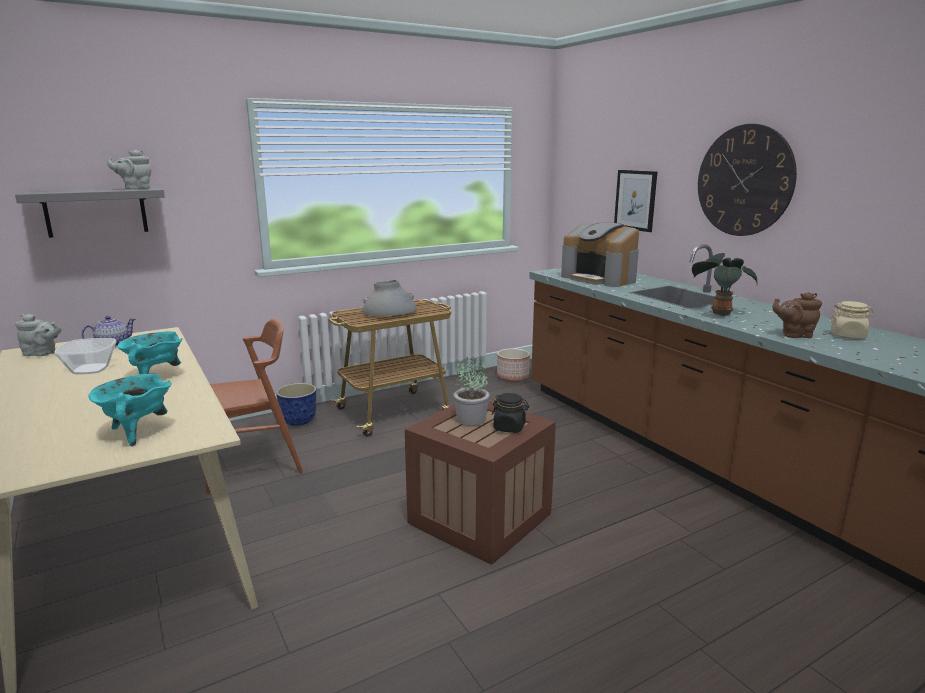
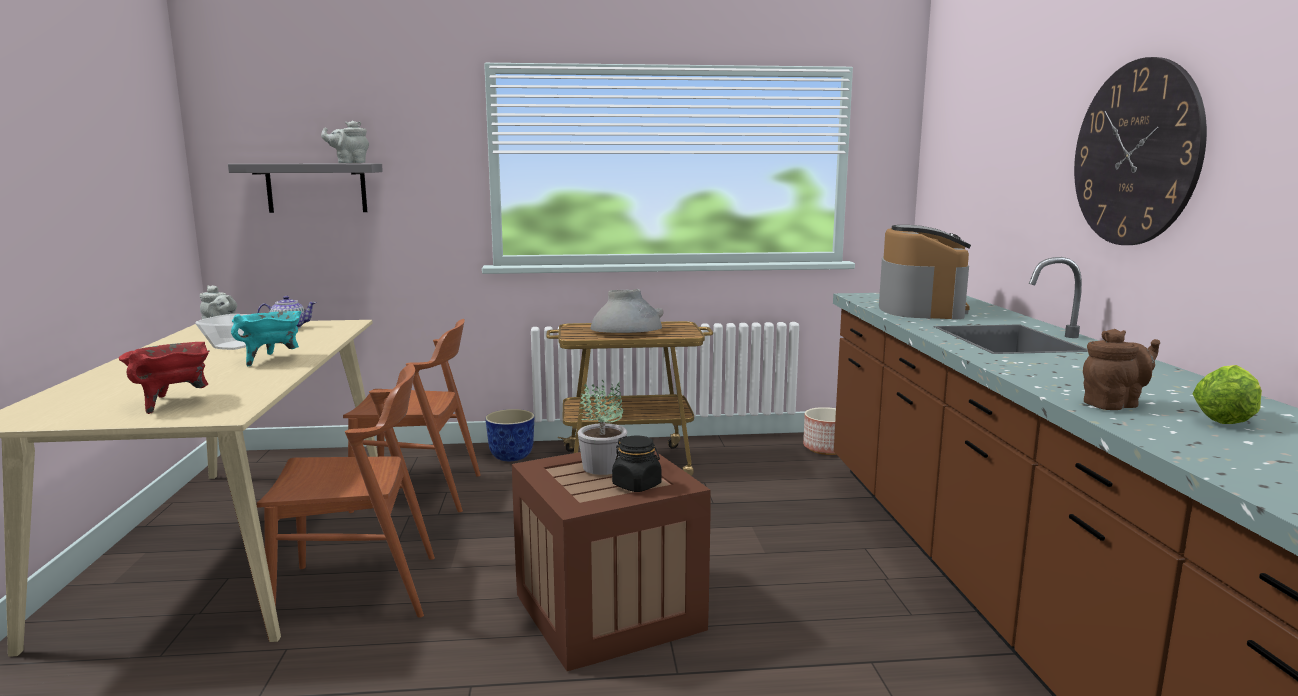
camera: 25 degrees right, 5 degrees down
(137, 432) = (172, 403): turquoise cooking pot -> red cooking pot
(283, 551) = (358, 591): none -> brown chair
(600, 278) = (921, 308): coffee machine -> coffee machine turned 150 degrees counterclockwise
(635, 200) = (1004, 194): picture -> none
(718, 313) = (1031, 364): potted plant -> none
(794, 335) = (1114, 404): brown teapot -> brown teapot turned 135 degrees clockwise
(848, 336) = (1226, 418): beige jar -> lettuce

